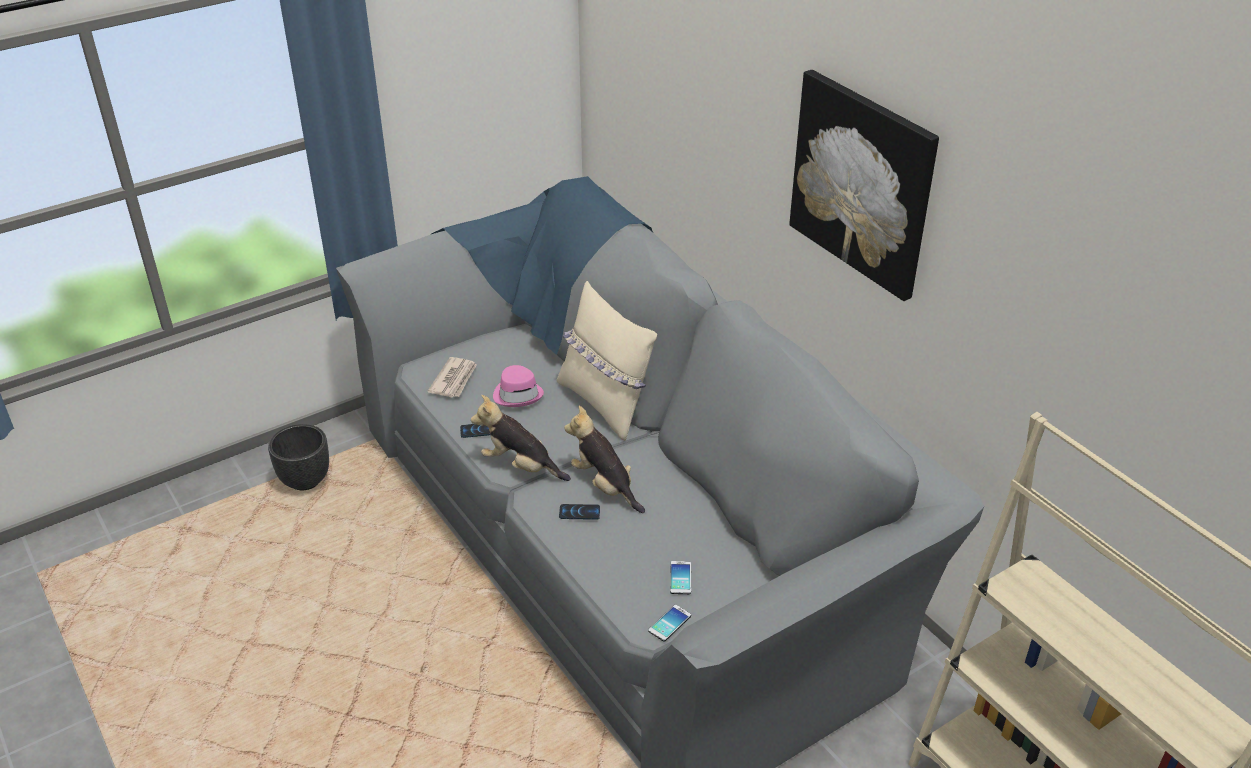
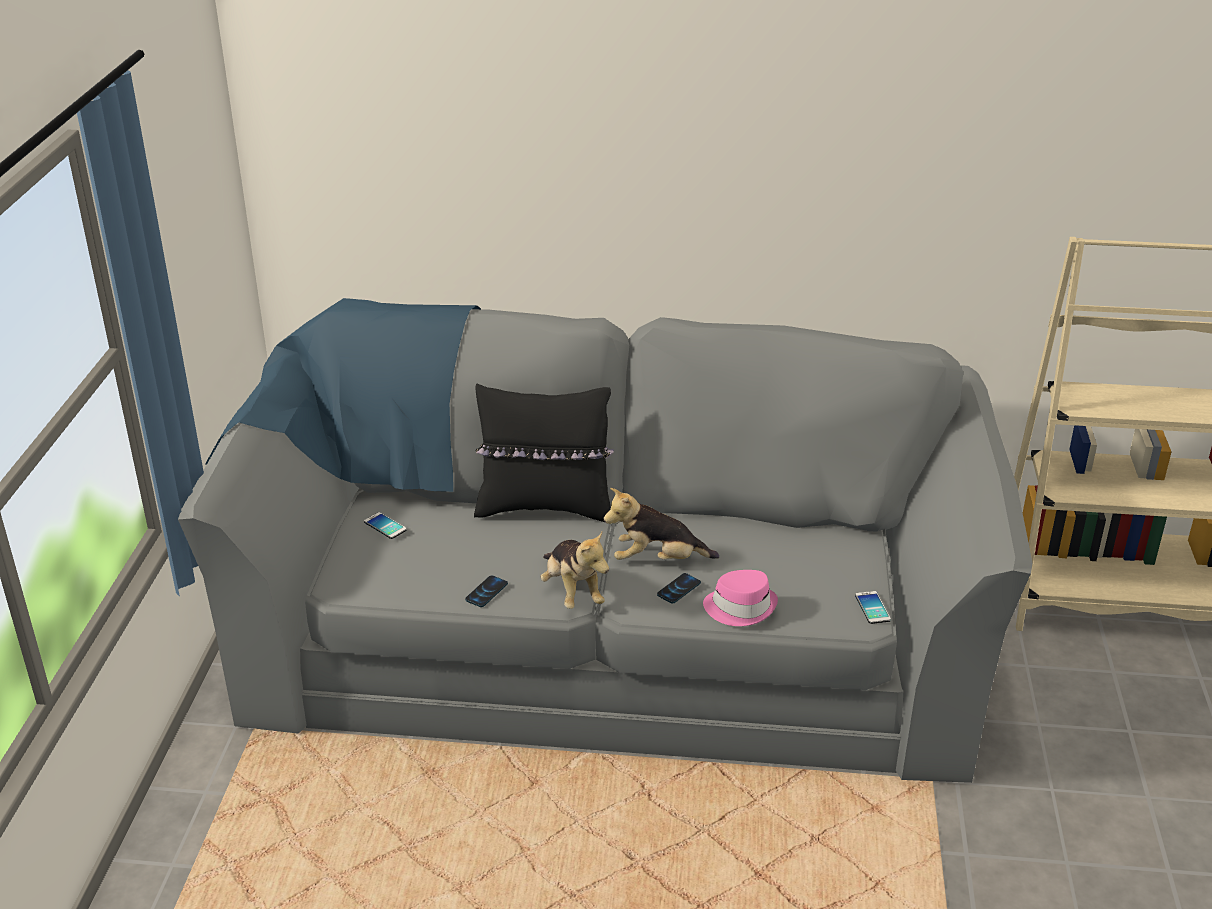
camera: 50 degrees left, 5 degrees down
(306, 481) = (244, 815): black planter -> none
(454, 380) = (387, 571): newspaper -> none
(518, 394) = (462, 546): pink hat -> pink hat (740, 607)
(521, 466) = (572, 592): plush toy -> plush toy turned 90 degrees counterclockwise
(605, 404) = (545, 507): beige pillow -> black pillow
(680, 578) = (824, 576): phone -> phone (385, 526)
(862, 183) = (756, 143): picture -> none

